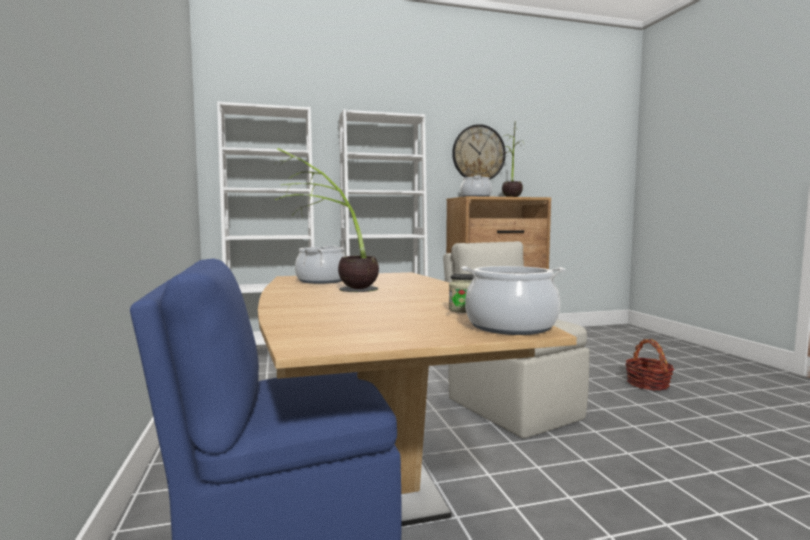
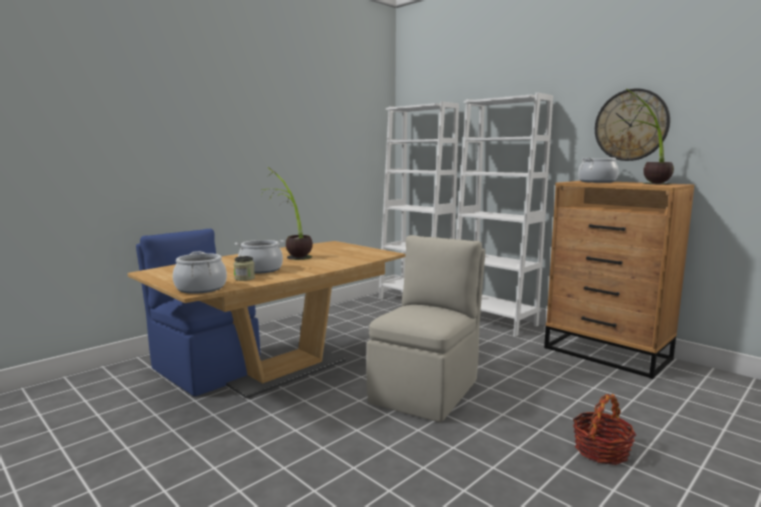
camera: 60 degrees right, 5 degrees up
(322, 281) = (324, 248): cooking pot -> cooking pot (261, 269)

